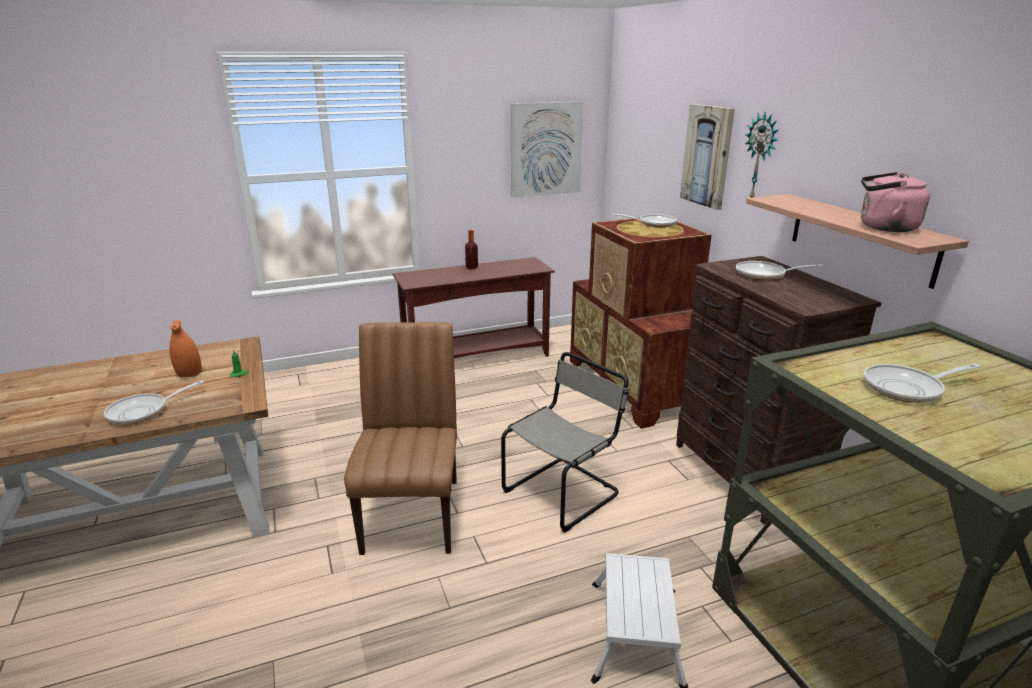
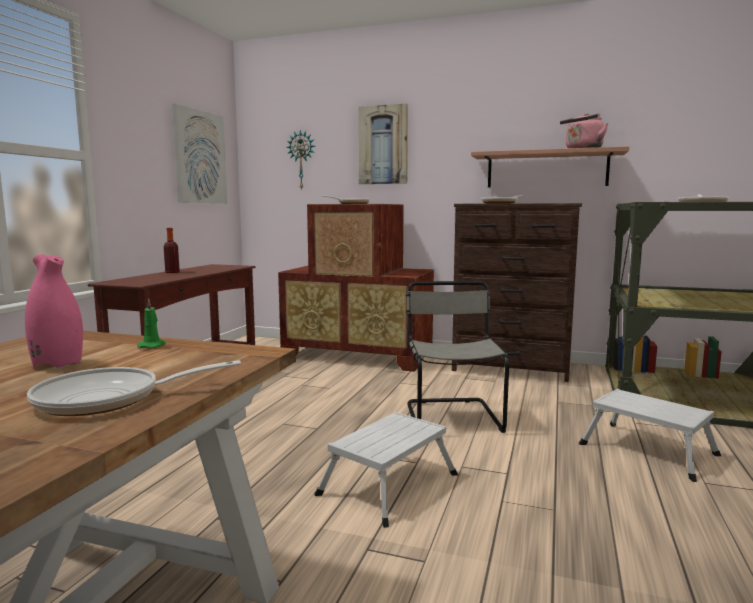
camera: 50 degrees left, 15 degrees down
(143, 411) = (109, 399): frying pan -> frying pan turned 75 degrees clockwise
(189, 373) = (58, 364): orange vase -> pink vase
(412, 516) = (389, 484): brown chair -> white step ladder
(761, 157) = (443, 134): wall clock -> wall clock (302, 160)

